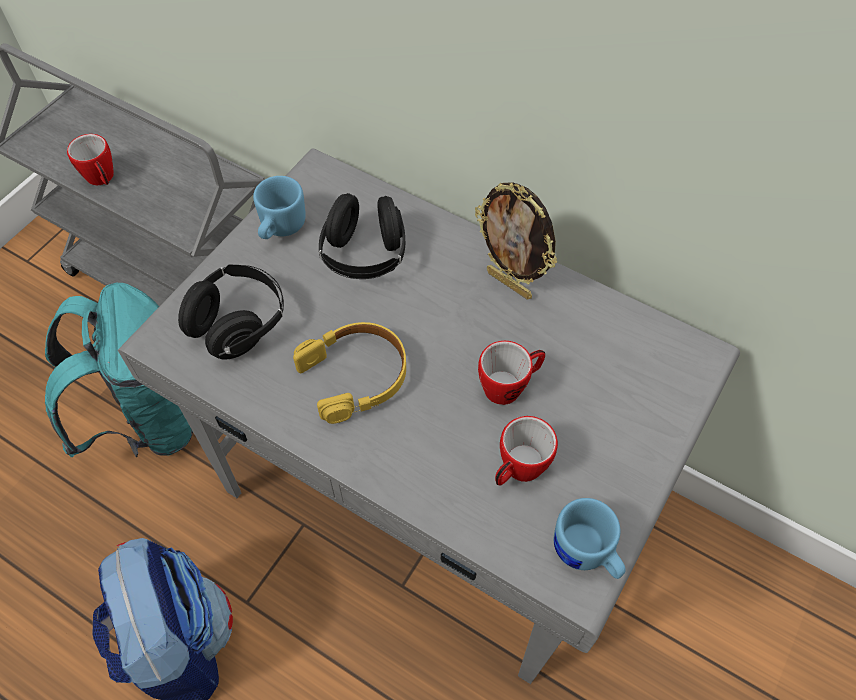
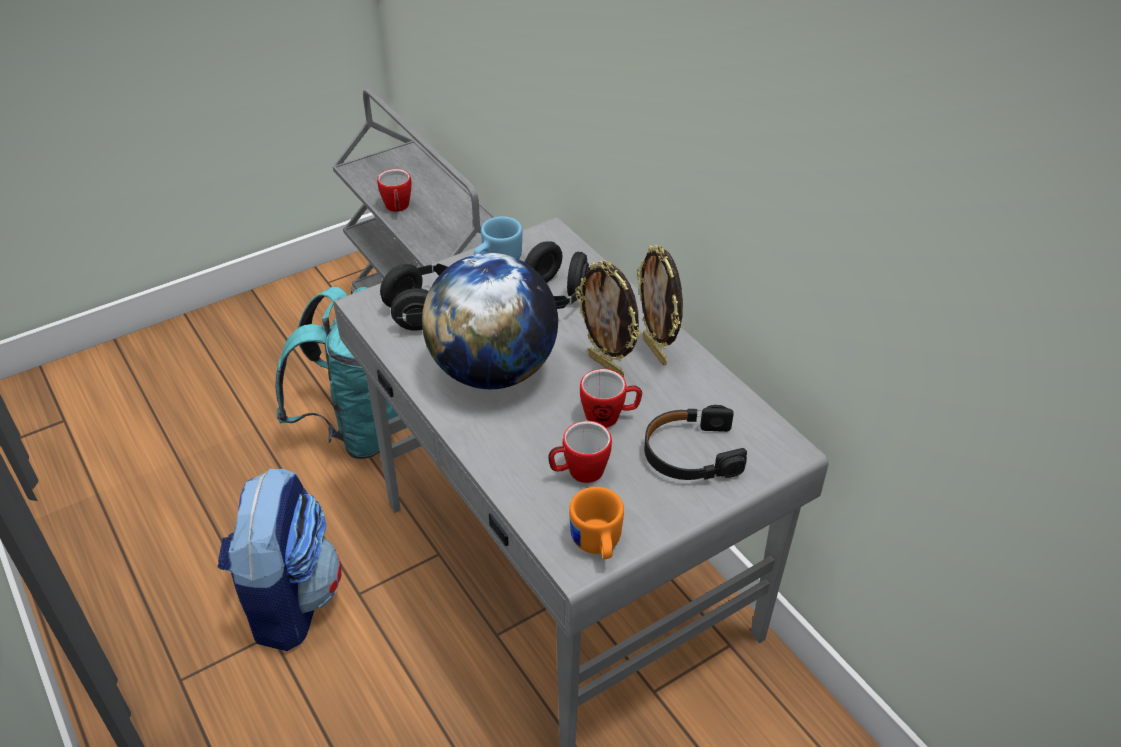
camera: 25 degrees right, 15 degrees down
(356, 375) = (493, 371): yellow headphones -> globe
(471, 321) = (607, 365): none -> picture frame
(586, 554) = (597, 545): blue mug -> orange mug
(613, 398) = (691, 453): none -> black headphones

